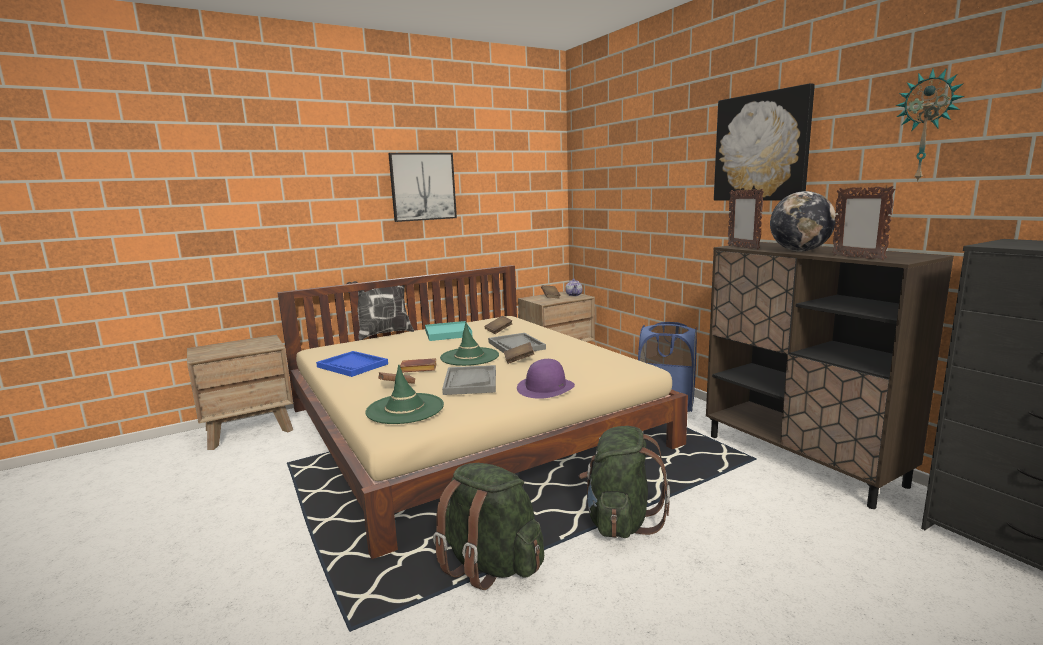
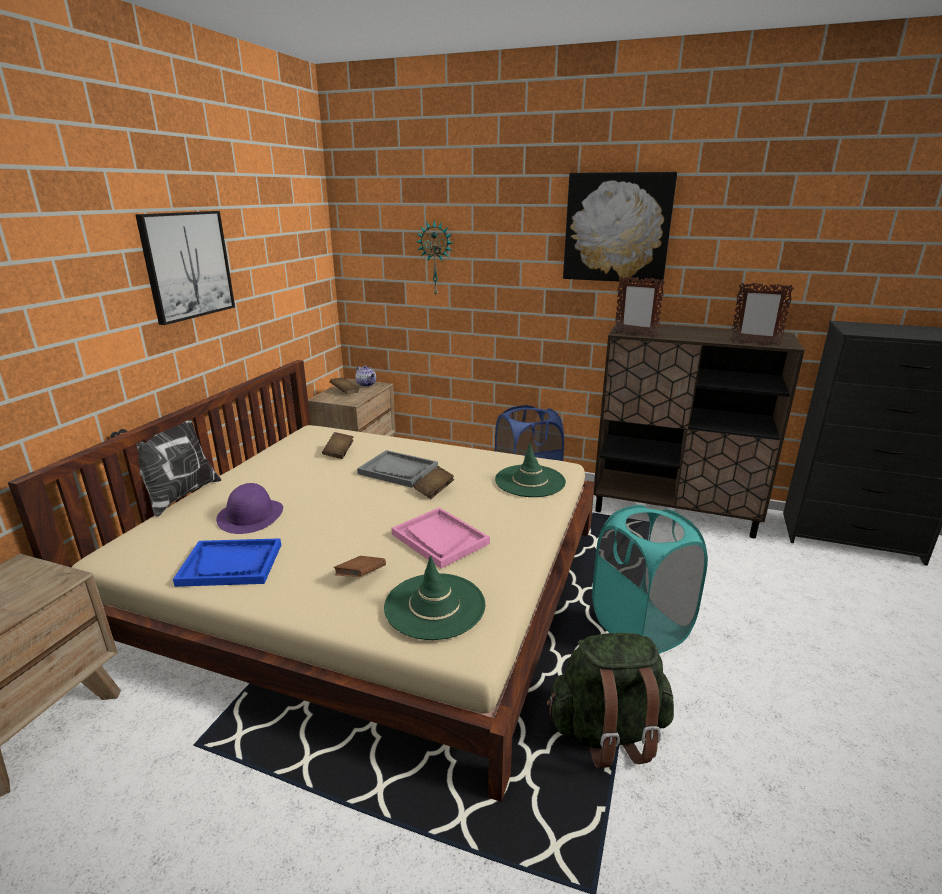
camera: 40 degrees left, 10 degrees up
(417, 369) = (340, 541): brown book -> none
(448, 333) = (279, 472): turquoise tray -> none
(469, 357) = (373, 502): green hat -> green hat (530, 481)
(470, 382) = (439, 539): grey tray -> pink tray
(545, 387) = (521, 519): purple hat -> purple hat (250, 515)
(620, 521) = (640, 627): green backpack -> turquoise laundry basket
(799, 251) = (690, 336): globe -> none
(927, 126) = (776, 226): wall clock -> wall clock (436, 259)

